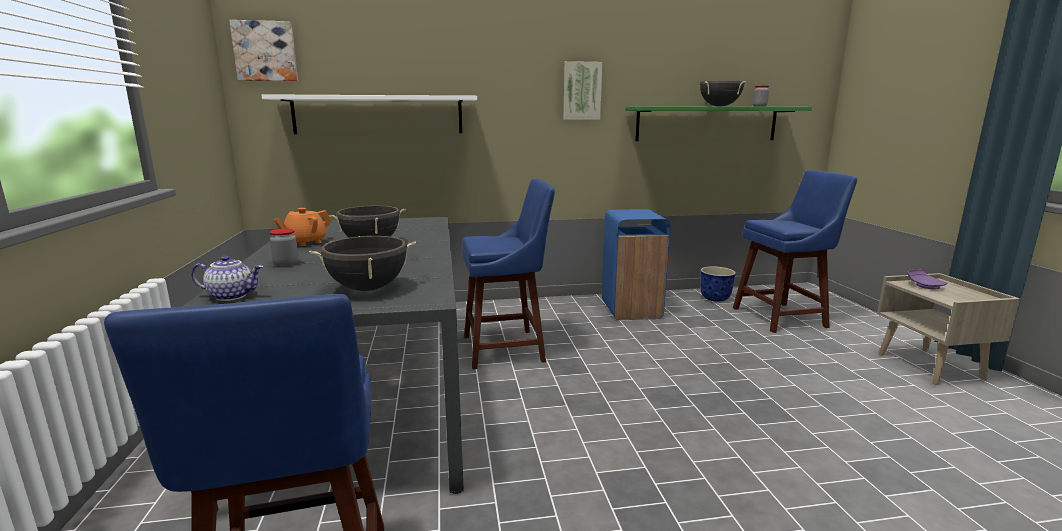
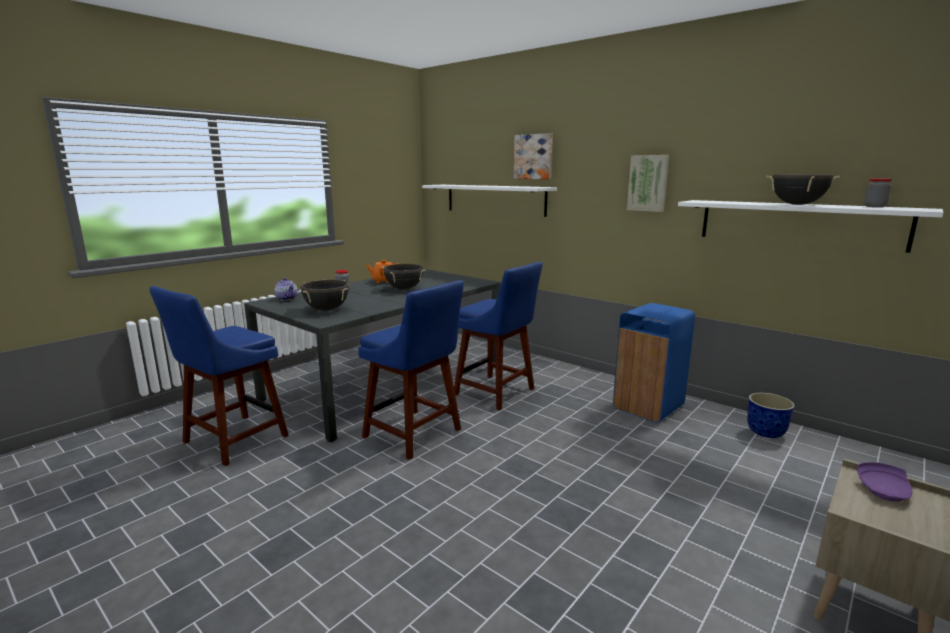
camera: 50 degrees right, 0 degrees up
(265, 51) = (440, 155): picture -> picture (534, 157)
(707, 124) = (798, 224): green shelf -> white shelf
(783, 317) = (804, 479): blue chair -> blue chair (415, 435)

